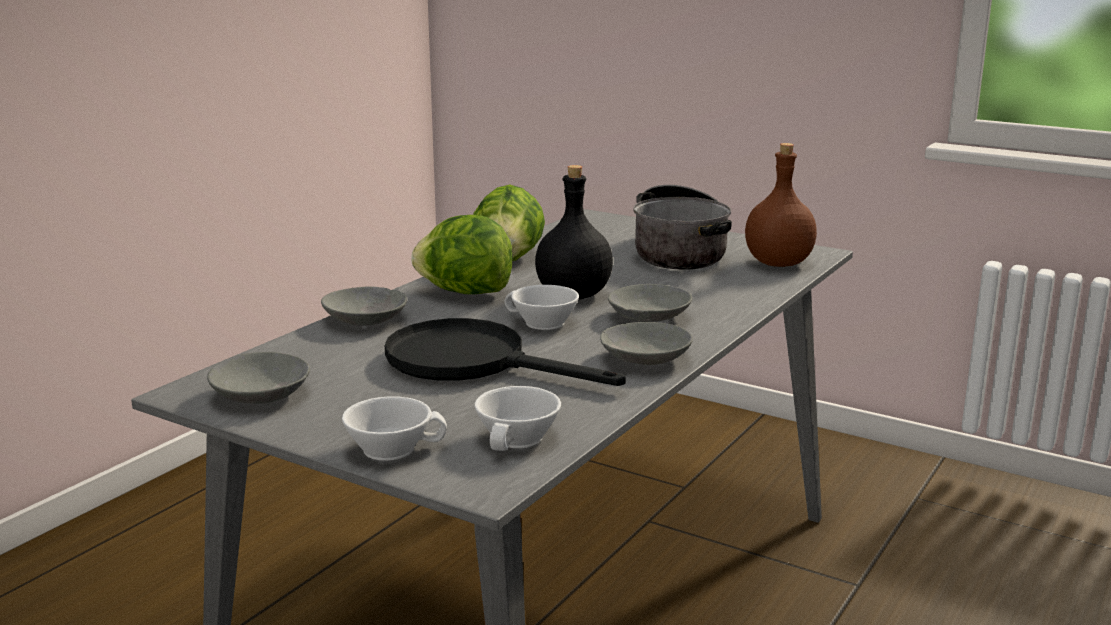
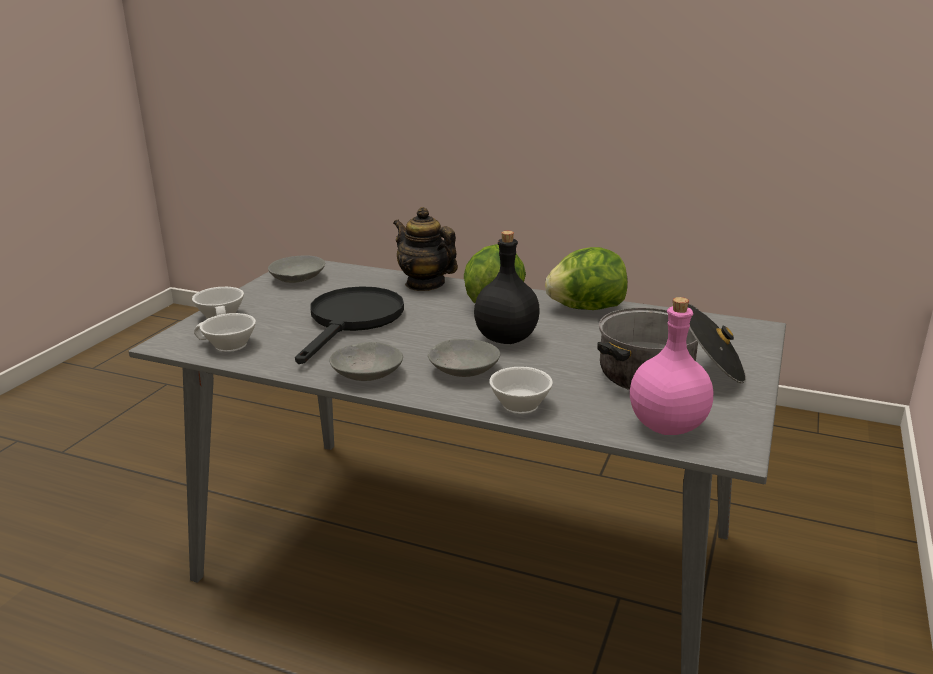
camera: 80 degrees right, 5 degrees up
(366, 320) = (425, 284): grey bowl -> teapot
(541, 323) = (435, 333): white cup -> white cup (518, 403)
(778, 264) = (666, 426): brown bottle -> pink bottle

